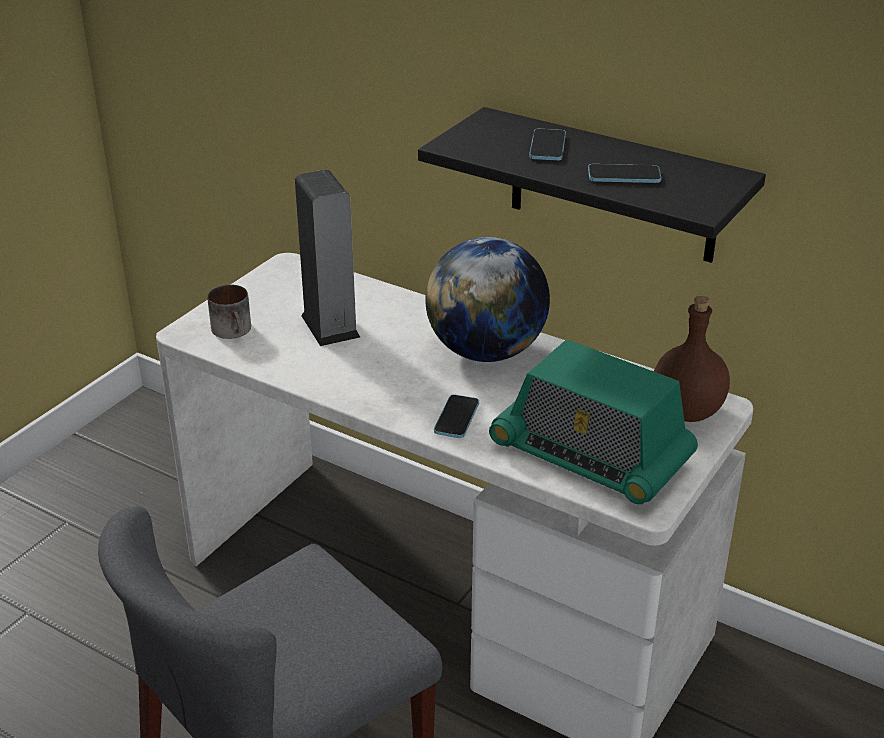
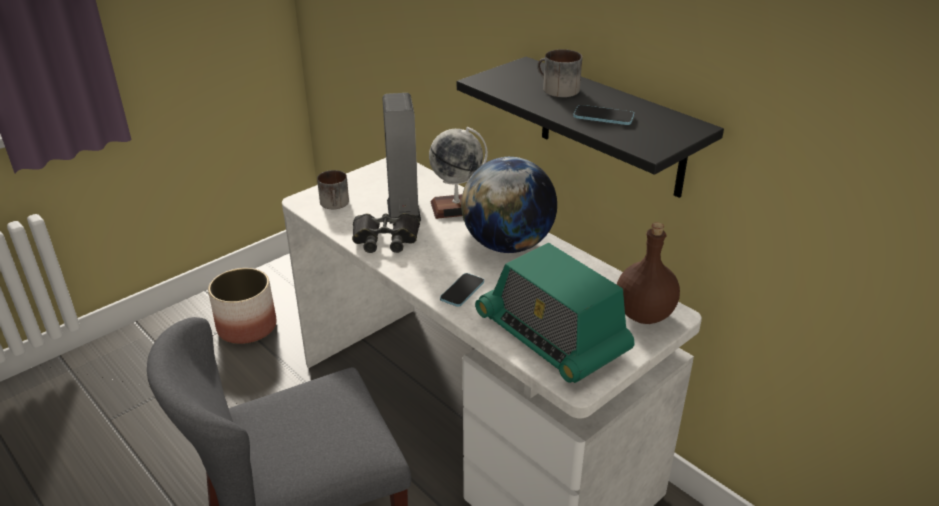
camera: 15 degrees right, 0 degrees up
(84, 527) = (247, 327): none -> planter
(325, 366) = (385, 238): none -> black binoculars
(398, 313) = (456, 207): none -> globe
(547, 147) = (556, 89): phone -> mug

